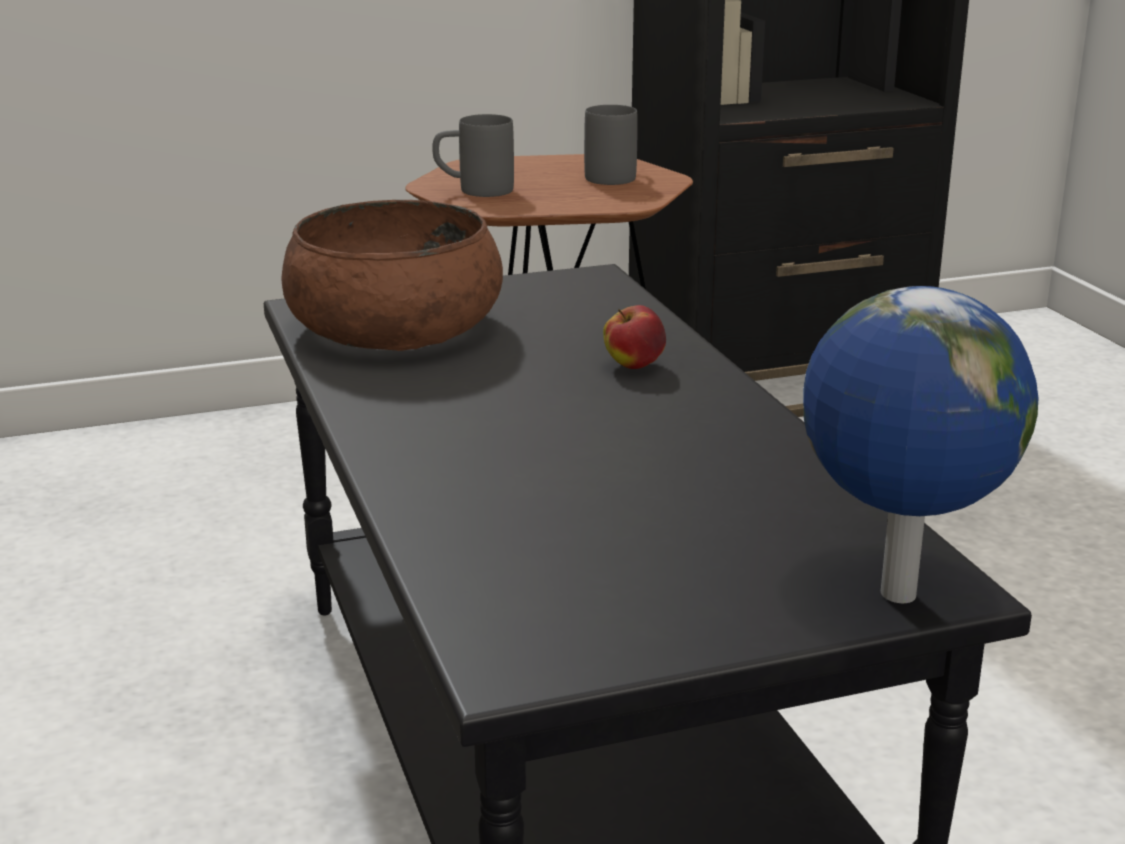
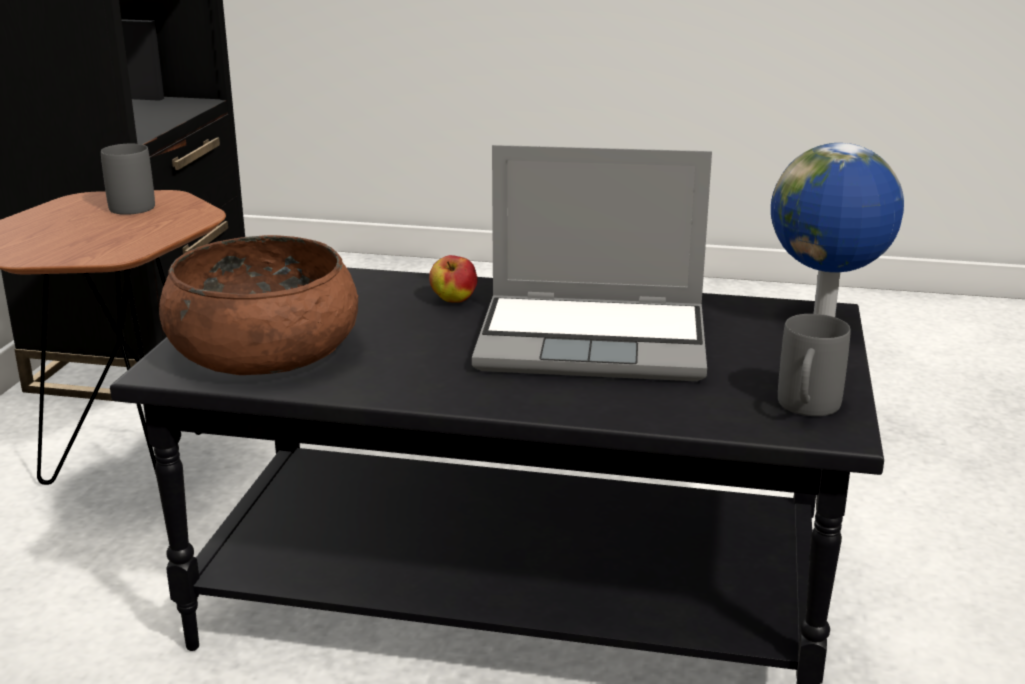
camera: 60 degrees left, 0 degrees up
(474, 190) = (67, 248): grey mug -> grey mug (806, 409)
(617, 461) = (596, 341): none -> laptop

